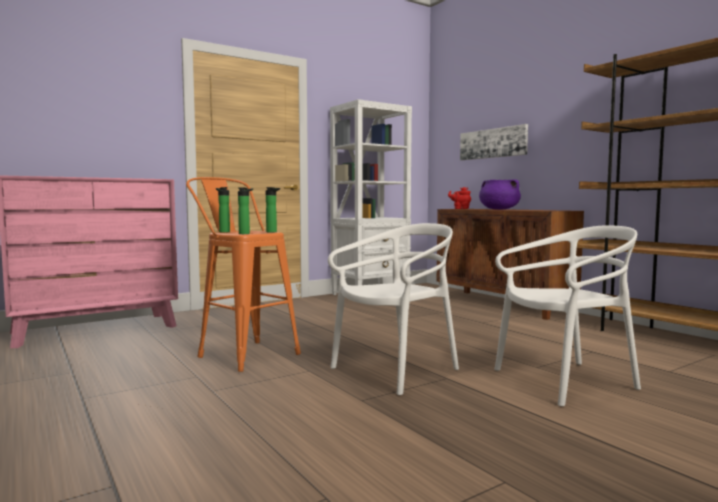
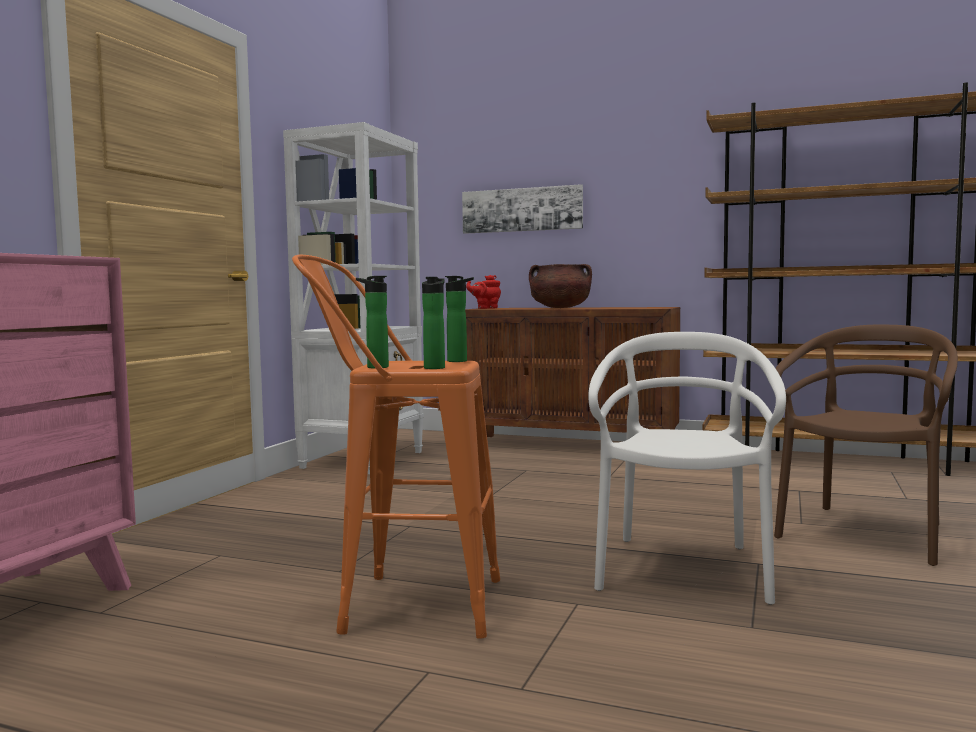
camera: 35 degrees left, 0 degrees up
(498, 209) = (560, 308): purple cooking pot -> brown cooking pot
(565, 381) = (865, 533): white chair -> brown chair

